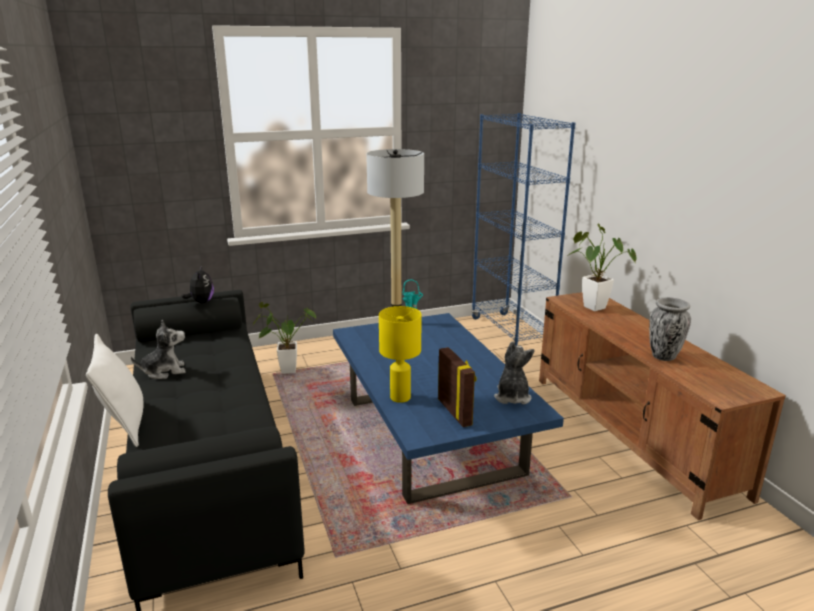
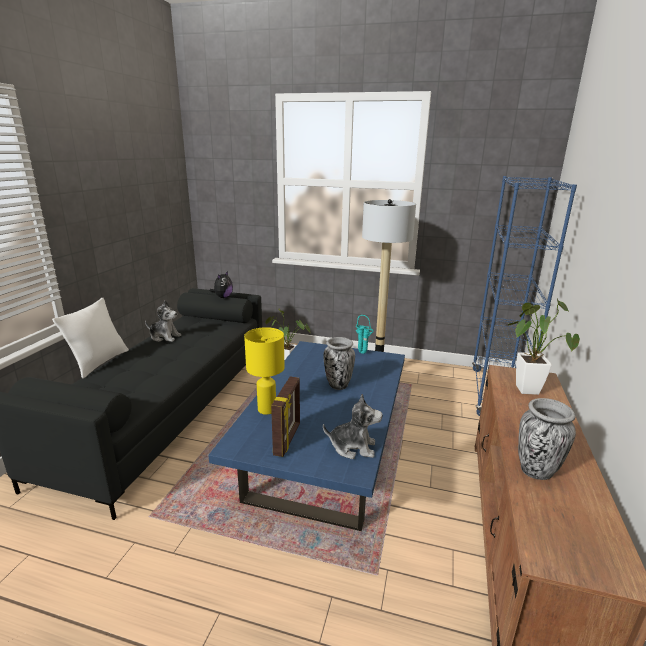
camera: 35 degrees right, 0 degrees up
(431, 356) = (338, 385): none -> vase
(512, 397) = (353, 447): plush toy -> plush toy turned 60 degrees clockwise

